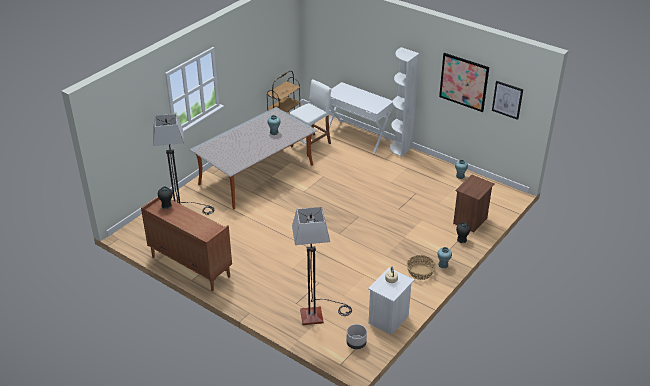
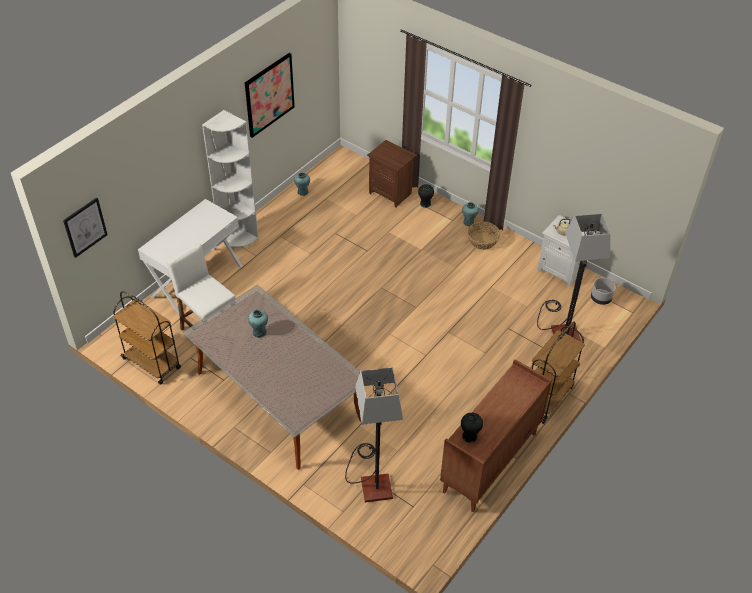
camera: 90 degrees left, 10 degrees up
(246, 300) = (548, 397): none -> brown cart
(507, 99) = (310, 70): picture -> picture (85, 227)

